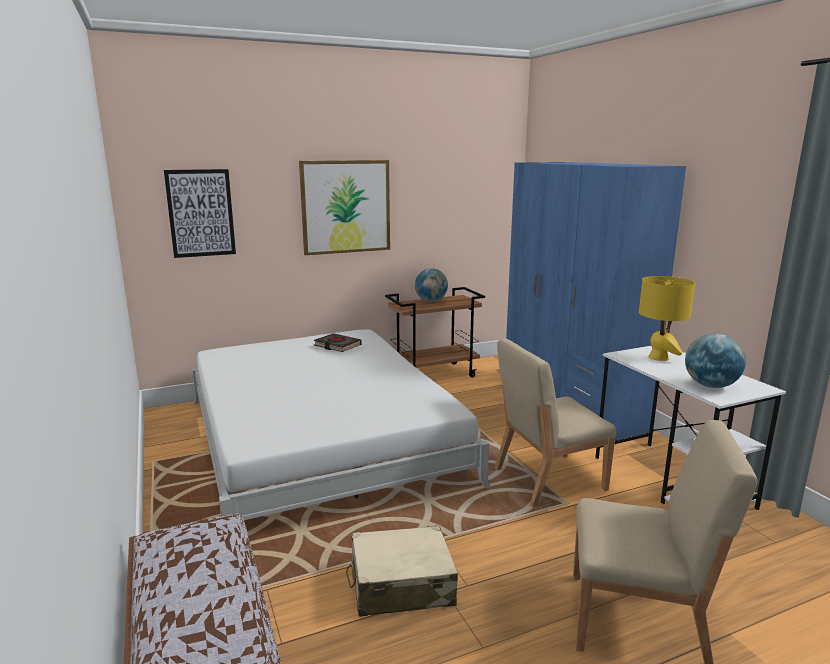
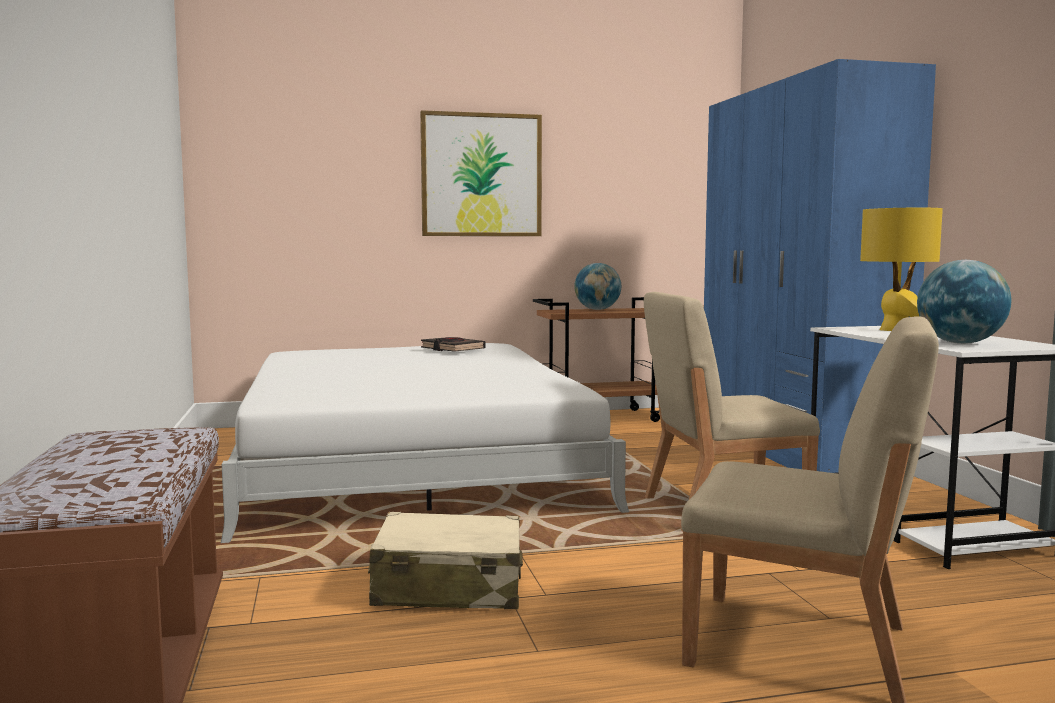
camera: 10 degrees right, 10 degrees down
(201, 213) = (290, 172): picture -> none

